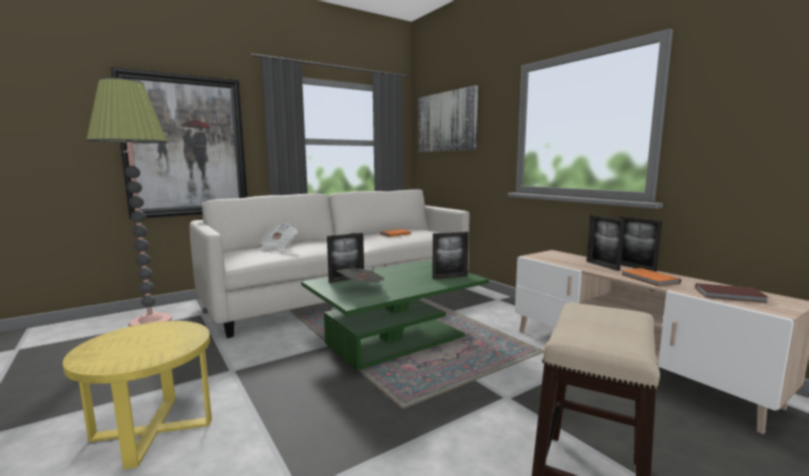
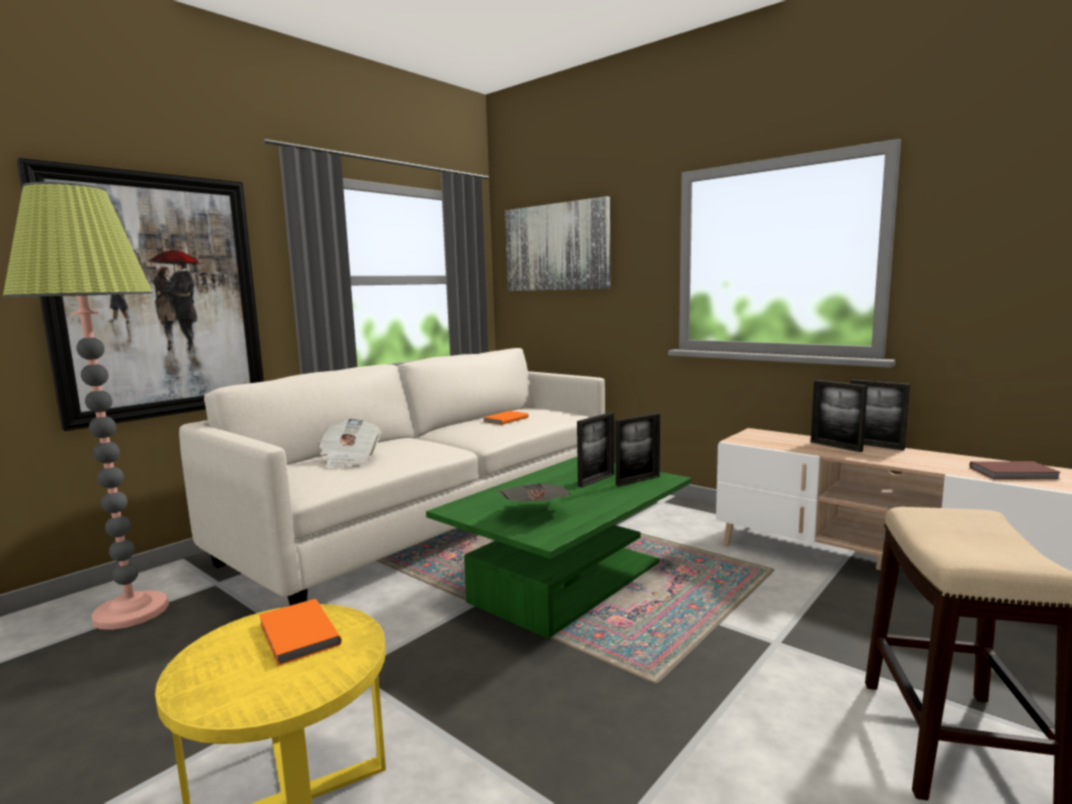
camera: 15 degrees left, 0 degrees up
(346, 279) = (494, 500): picture frame -> picture frame (596, 480)
(649, 279) = (909, 460): orange book -> orange book (297, 635)

